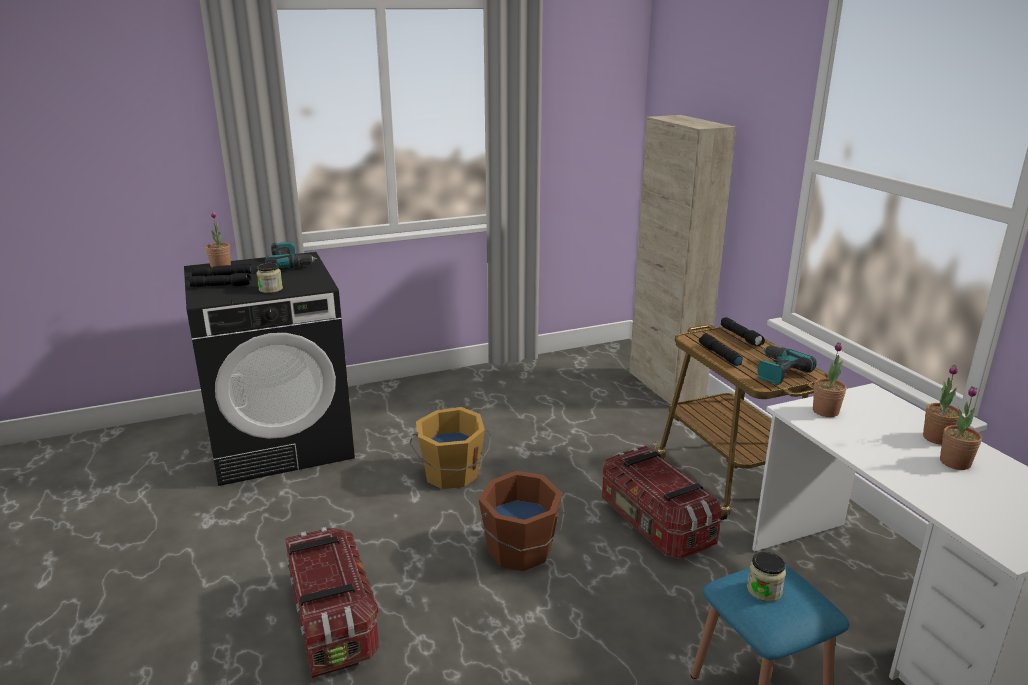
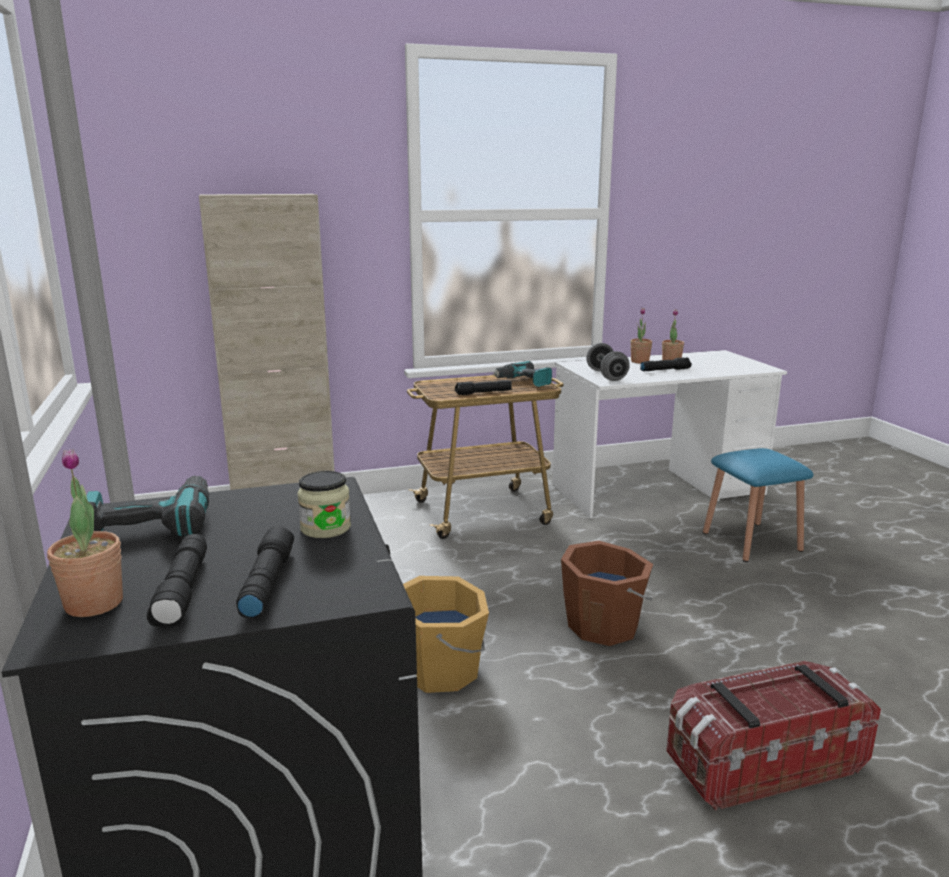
camera: 85 degrees left, 5 degrees down
(654, 525) = (555, 552): storage box -> none
(741, 337) = (446, 383): black flashlight -> black flashlight (665, 370)
(764, 590) = (762, 458): jar -> none
(825, 411) = (606, 375): potted plant -> grey dumbbell

